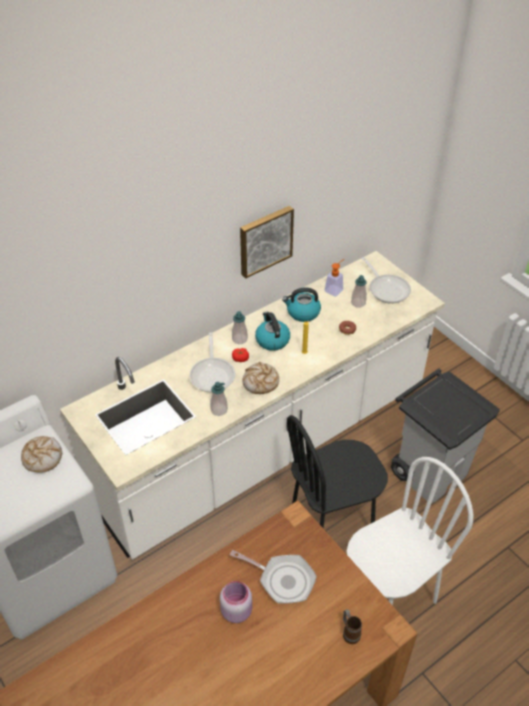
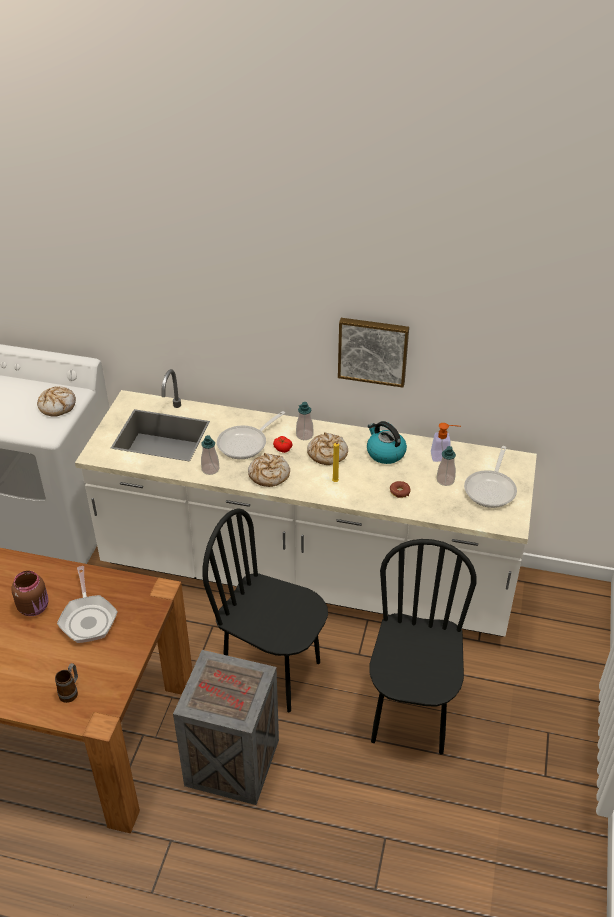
camera: 50 degrees right, 5 degrees down
(236, 610) = (34, 607): pink jar -> brown jar
(272, 340) = (327, 454): kettle -> bread
(389, 594) = (233, 764): white chair -> crate
(430, 471) = (411, 715): grey trash can -> black chair

